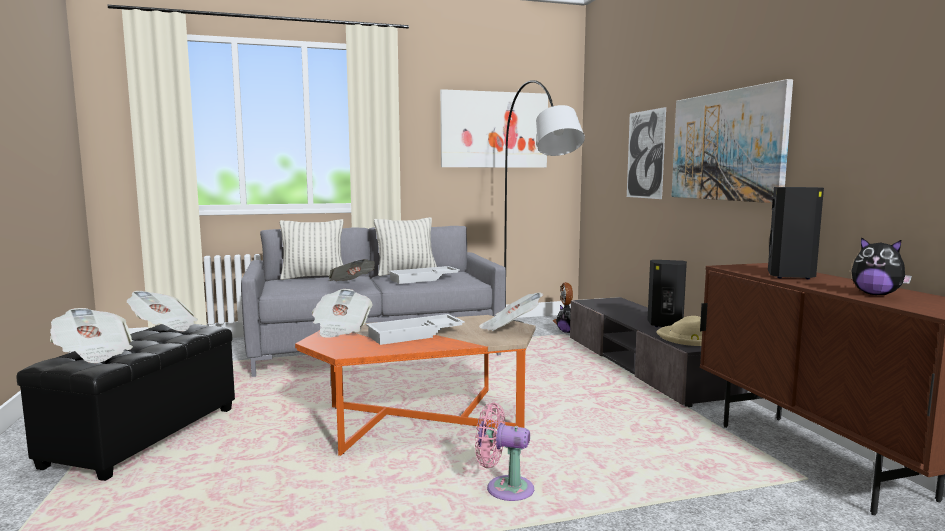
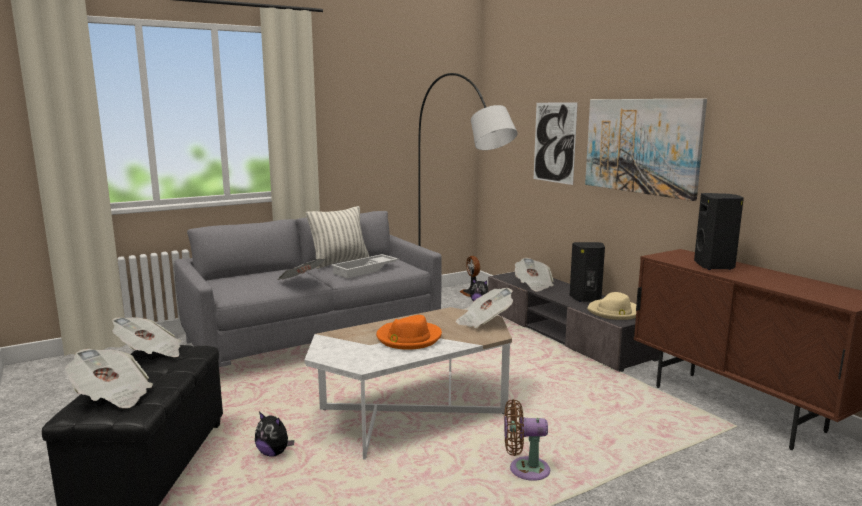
camera: 15 degrees left, 5 degrees up
(313, 277) = (251, 275): pillow -> none
(341, 329) = (332, 338): newspaper -> newspaper (533, 285)
(415, 335) = (408, 338): white tray -> orange hat
(422, 420) = (412, 412): orange coffee table -> white coffee table
(494, 130) = (402, 112): picture -> none
(504, 489) = (524, 470): pink fan -> brown fan
(876, 294) = (791, 286): plush toy -> plush toy (274, 453)

